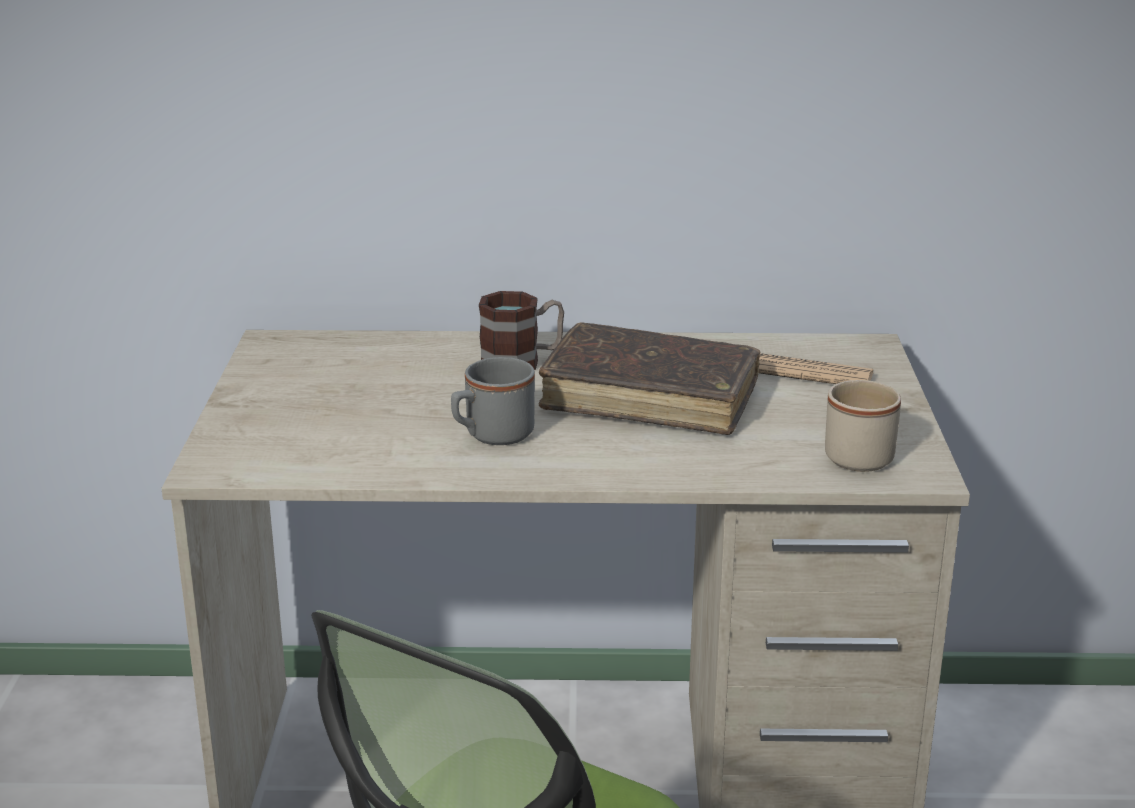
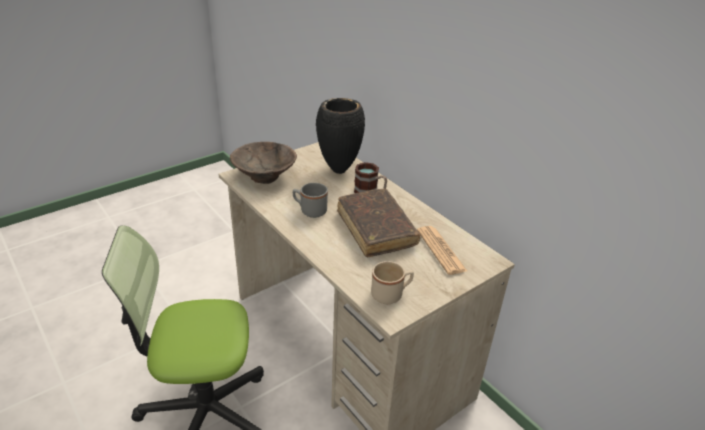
camera: 50 degrees right, 10 degrees up
(278, 438) = (265, 176): none -> brown bowl
(390, 361) = (338, 170): none -> black vase

